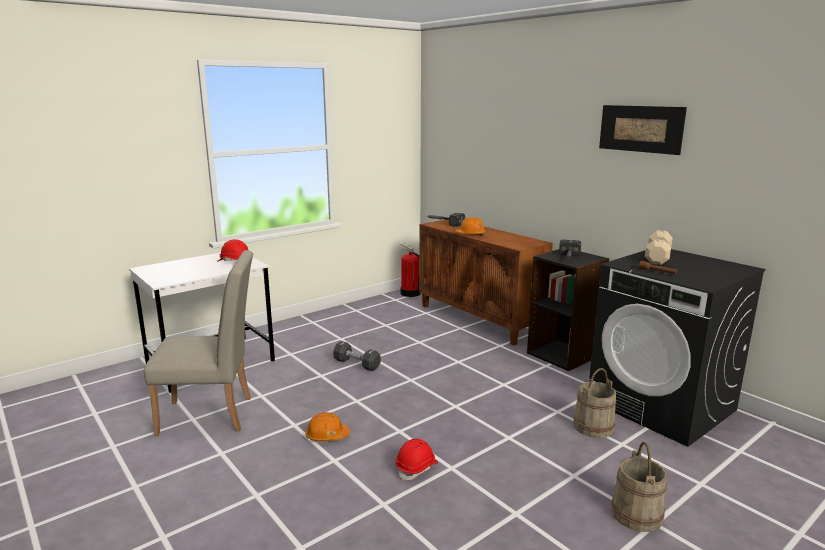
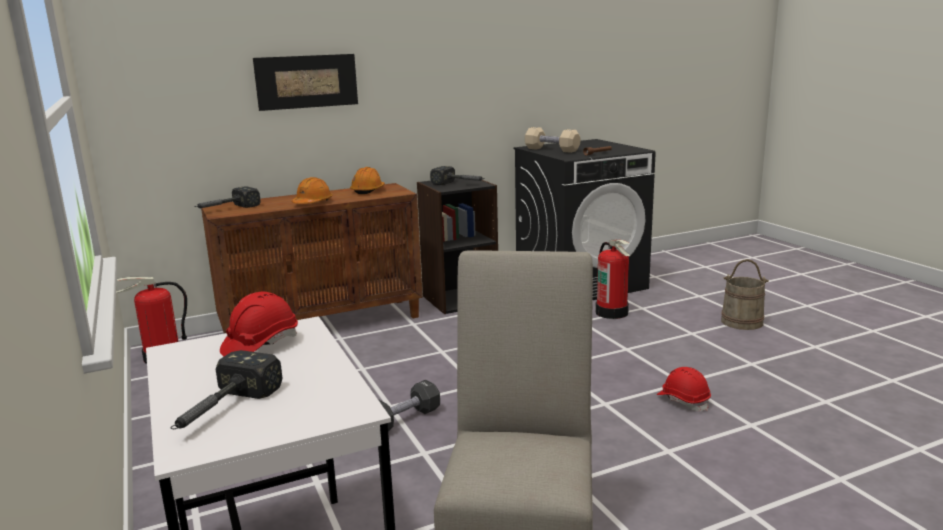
camera: 75 degrees left, 0 degrees up
(171, 267) = (222, 411): none -> hammer
(327, 436) = (609, 454): orange hard hat -> orange hard hat (368, 190)
(593, 426) = (612, 312): beige bucket -> fire extinguisher
(640, 129) = (477, 31): picture -> picture (307, 81)

